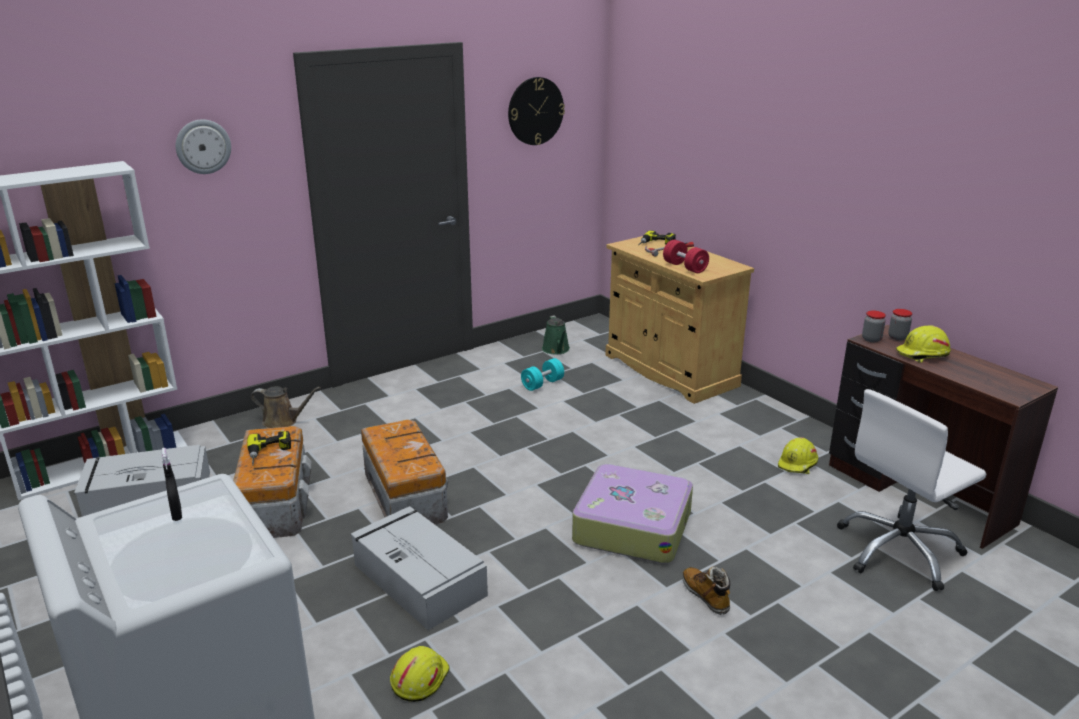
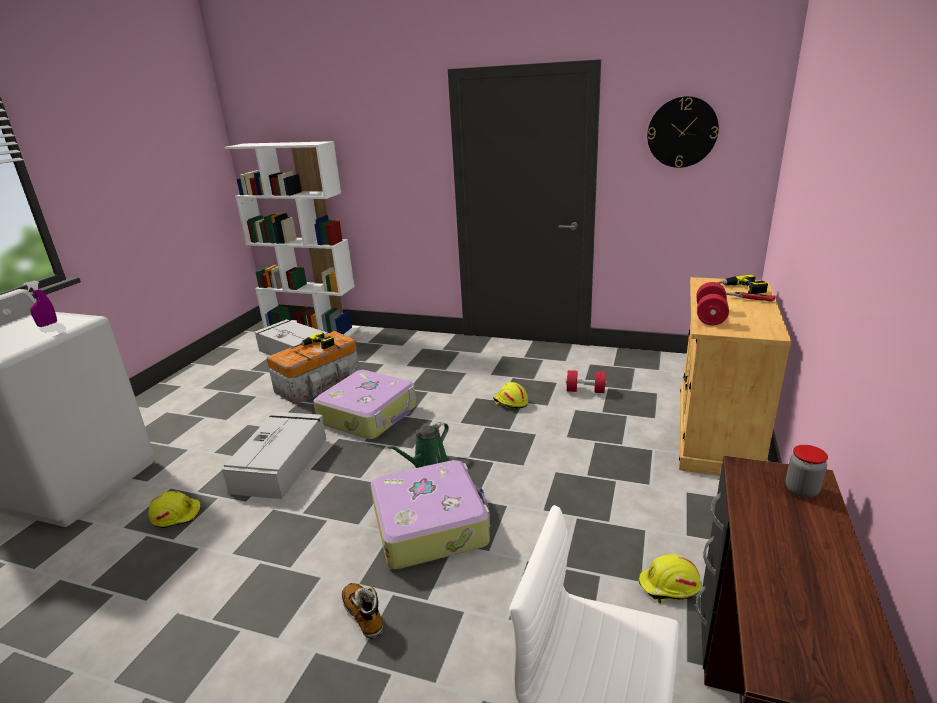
camera: 55 degrees right, 0 degrees up
(177, 514) = (47, 324): black spray bottle -> purple spray bottle
(203, 146) = (383, 137): wall clock -> none
(283, 422) = (406, 343): brown watering can -> none
(405, 496) = (369, 415): storage box -> suitcase
(542, 384) = (585, 391): turquoise dumbbell -> red dumbbell
(556, 350) = (647, 371): green watering can -> green watering can (428, 464)
(705, 596) = (364, 615): boot -> boot turned 60 degrees counterclockwise
(871, 339) = (754, 472): jar -> none
(922, 354) = (780, 527): yellow hard hat -> yellow hard hat (510, 402)

